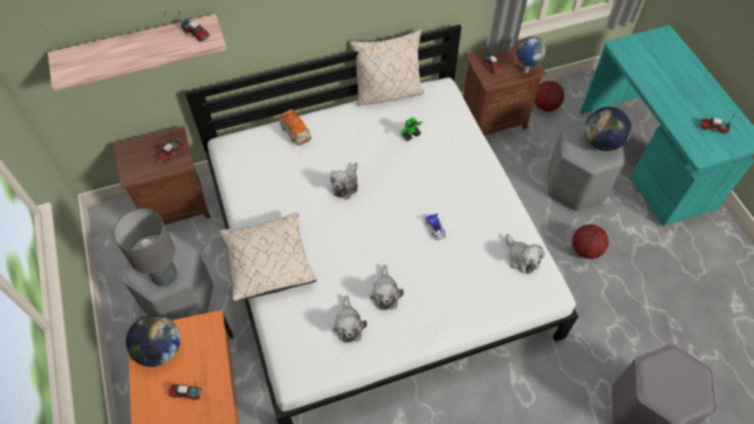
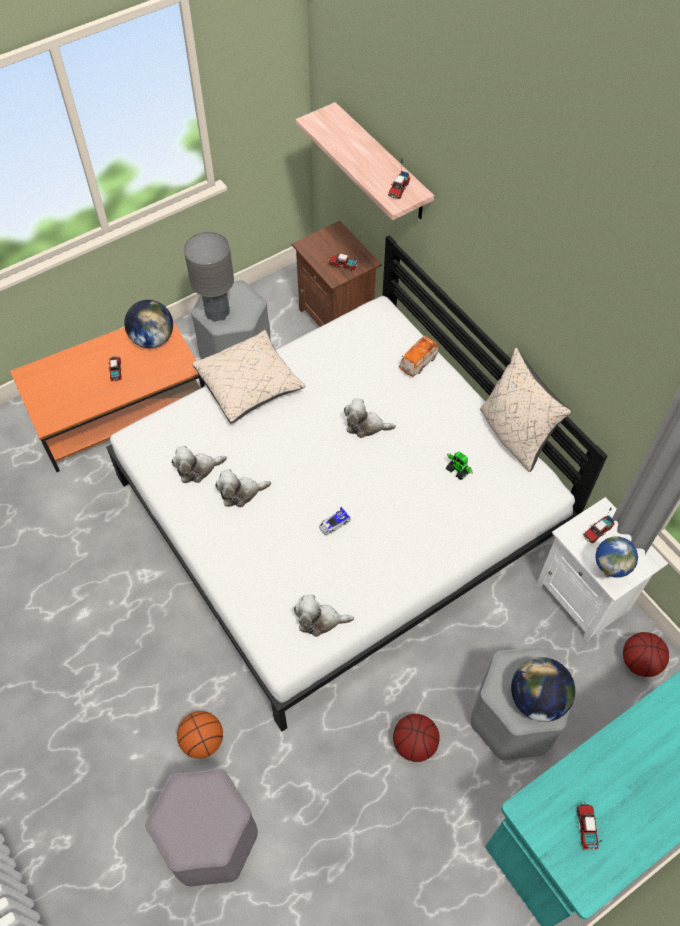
camera: 75 degrees right, 0 degrees up
(492, 119) = (584, 596): brown nightstand -> white nightstand
(521, 258) = (320, 620): plush toy -> plush toy turned 45 degrees clockwise
(565, 400) = (203, 741): none -> basketball

